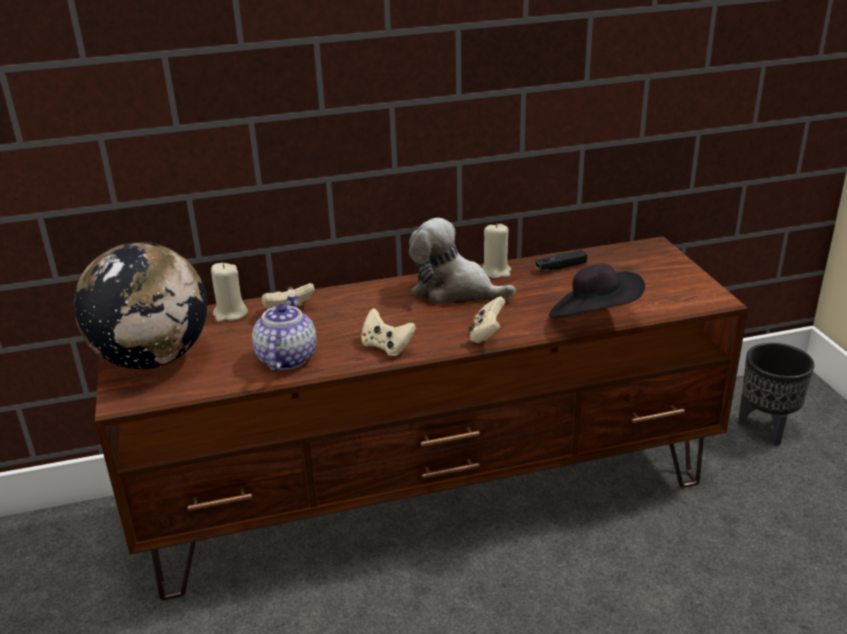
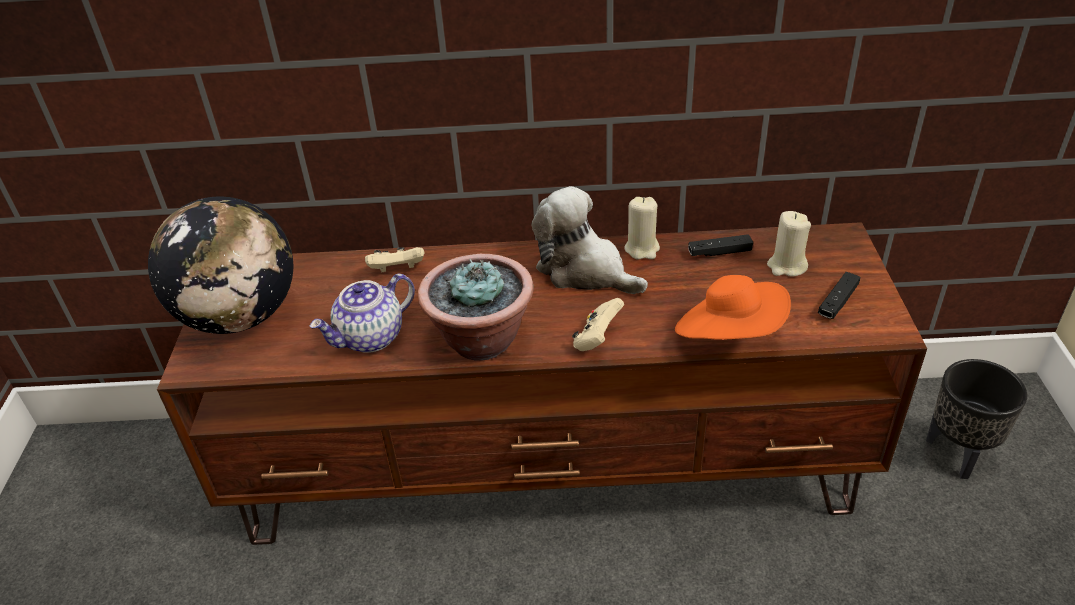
camera: 15 degrees right, 10 degrees up
(230, 314) = (337, 267): beige candle -> beige candle (786, 266)
(286, 358) = (371, 338): teapot -> teapot turned 150 degrees counterclockwise
(386, 347) = (481, 339): beige game controller -> potted plant
(594, 318) = (730, 334): black hat -> orange hat
(668, 287) = (837, 302): none -> black game controller

